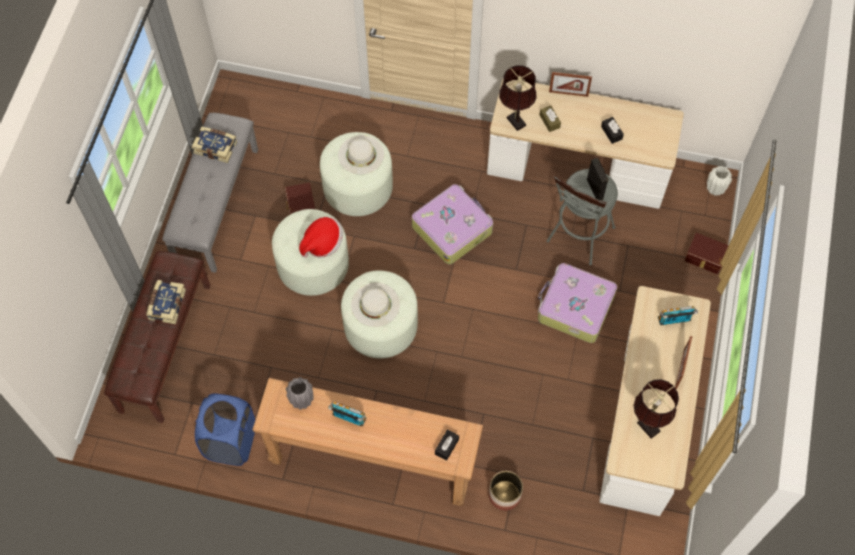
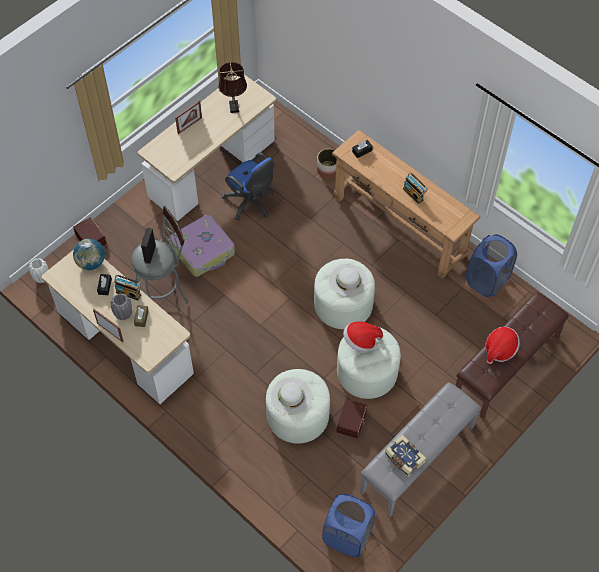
camera: 150 degrees left, 5 degrees down
(166, 305) = (499, 349): book -> hat
(249, 108) = (347, 536): none -> blue laundry basket
(302, 401) = (438, 217): grey vase -> grey vase (123, 314)
(452, 228) = (248, 346): suitcase -> none
(515, 120) = (165, 332): brown table lamp -> none
(565, 396) = (251, 203): none -> blue office chair
(646, 149) = (91, 262): none -> globe
(674, 320) = (169, 151): radio -> radio (129, 292)

